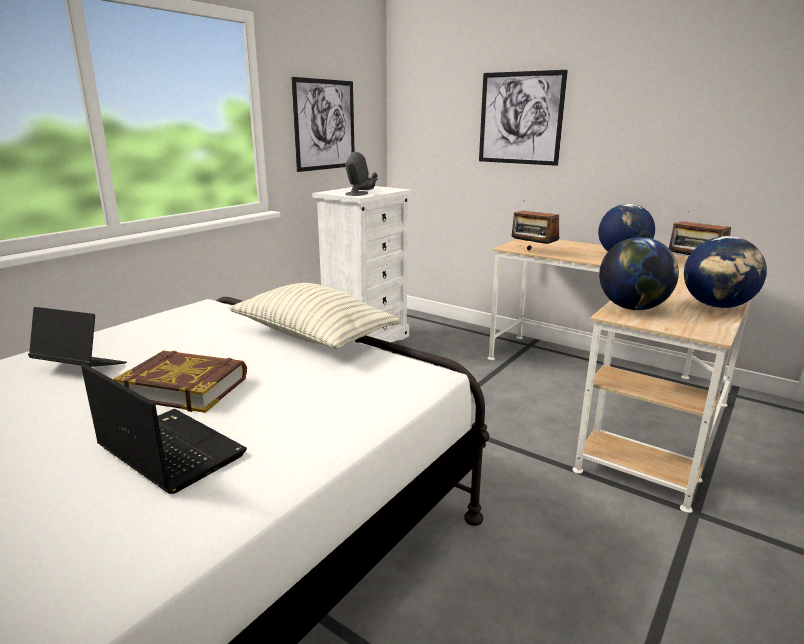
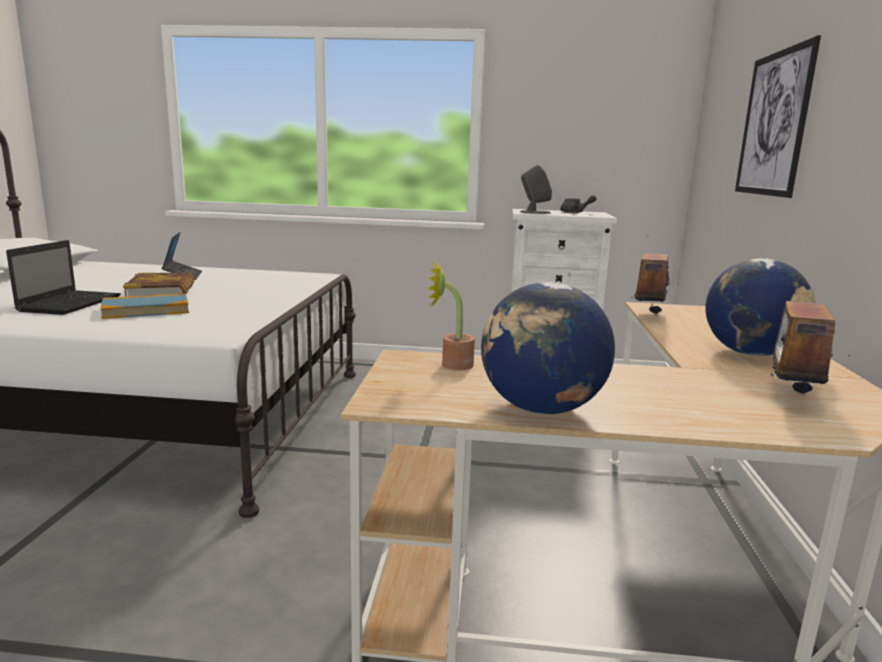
camera: 60 degrees right, 5 degrees down
(278, 402) = (146, 310): none -> book
(313, 336) = (279, 300): pillow -> none
(325, 125) = (573, 140): picture -> none
(633, 308) = (450, 364): globe -> potted plant

